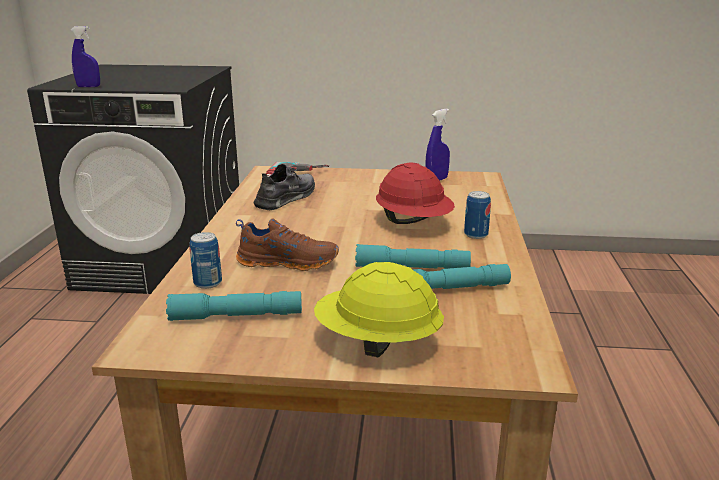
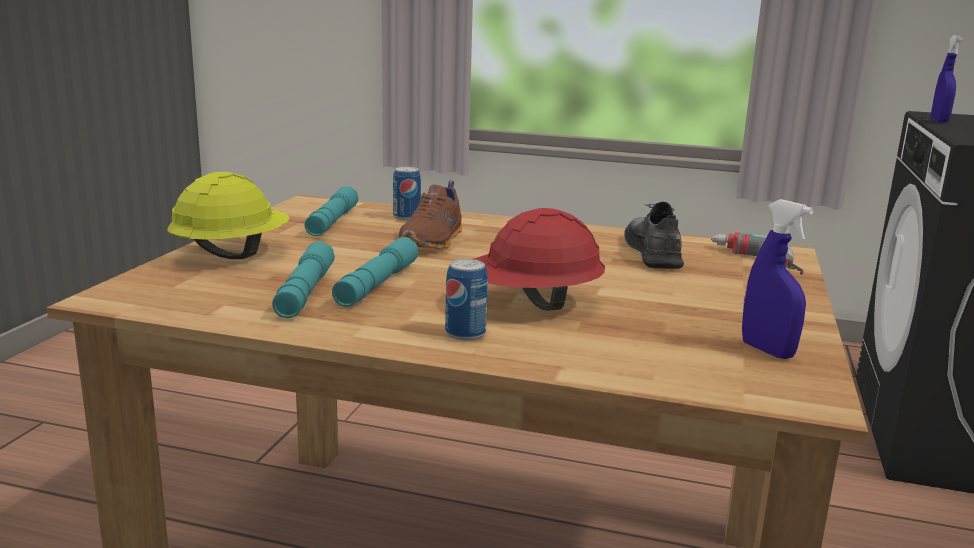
camera: 100 degrees right, 5 degrees down
(287, 198) = (653, 252): grey shoe -> grey shoe turned 135 degrees counterclockwise

